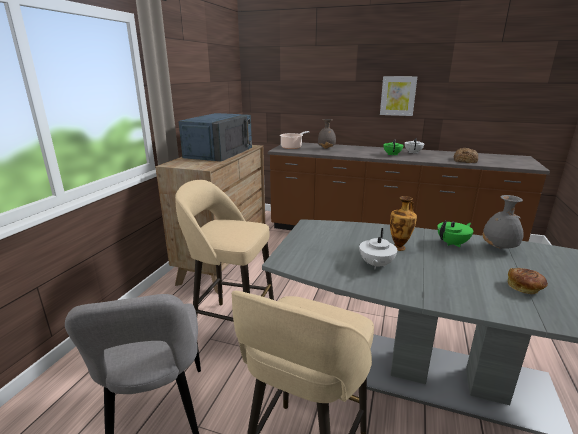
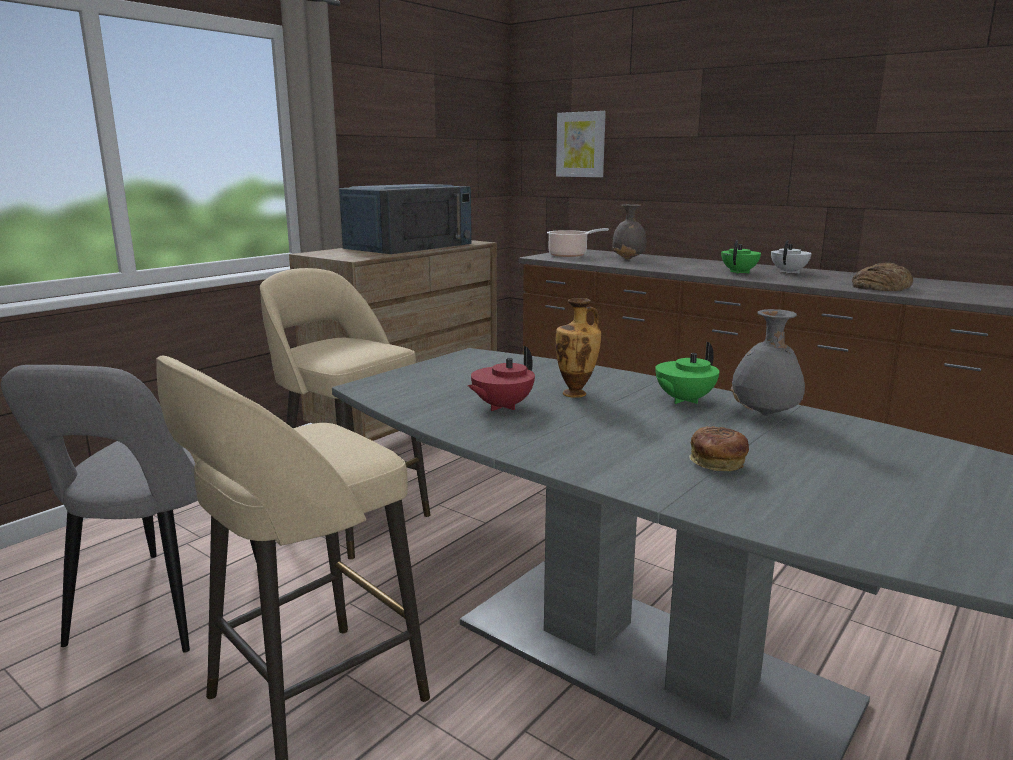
camera: 20 degrees right, 5 degrees down
(375, 265) = (501, 406): white teapot -> red teapot
(398, 96) = (774, 162): picture -> picture (581, 144)
(453, 243) = (683, 400): green teapot -> green teapot turned 150 degrees clockwise

